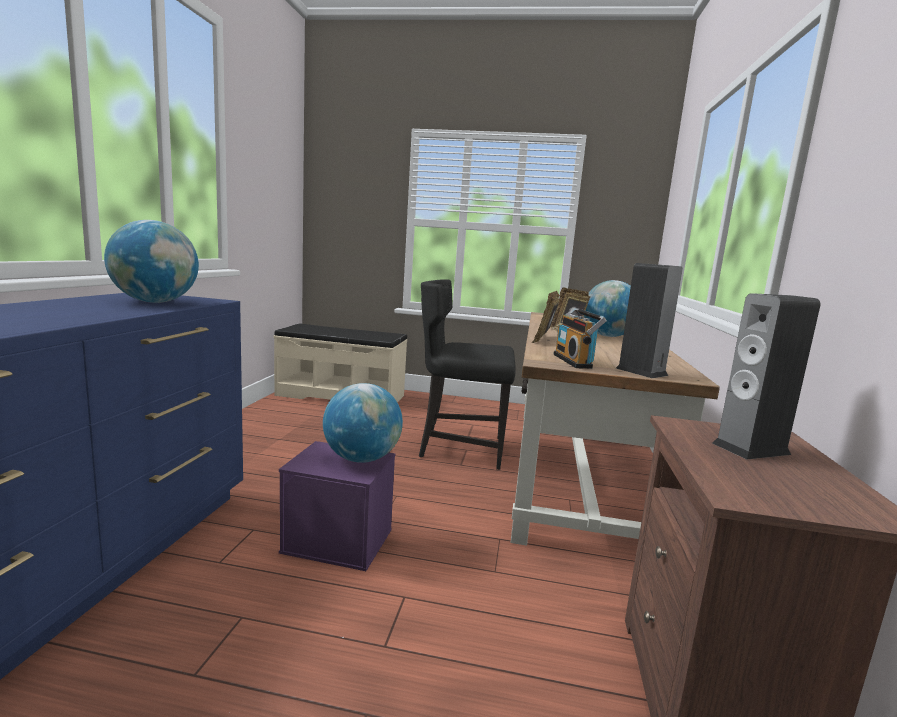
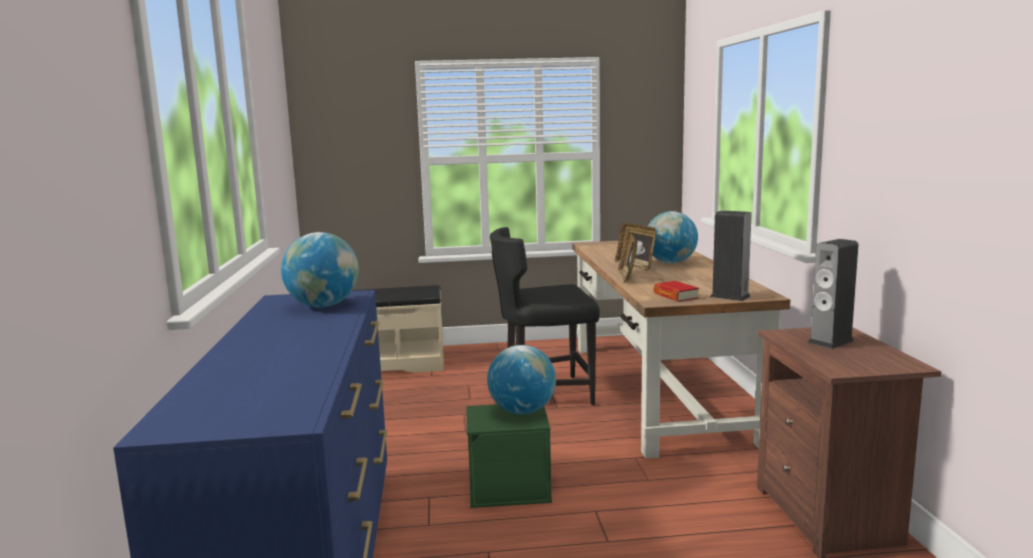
camera: 15 degrees left, 0 degrees up
(339, 540) = (510, 488): purple storage box -> green storage box
(575, 361) = (675, 296): radio -> book

